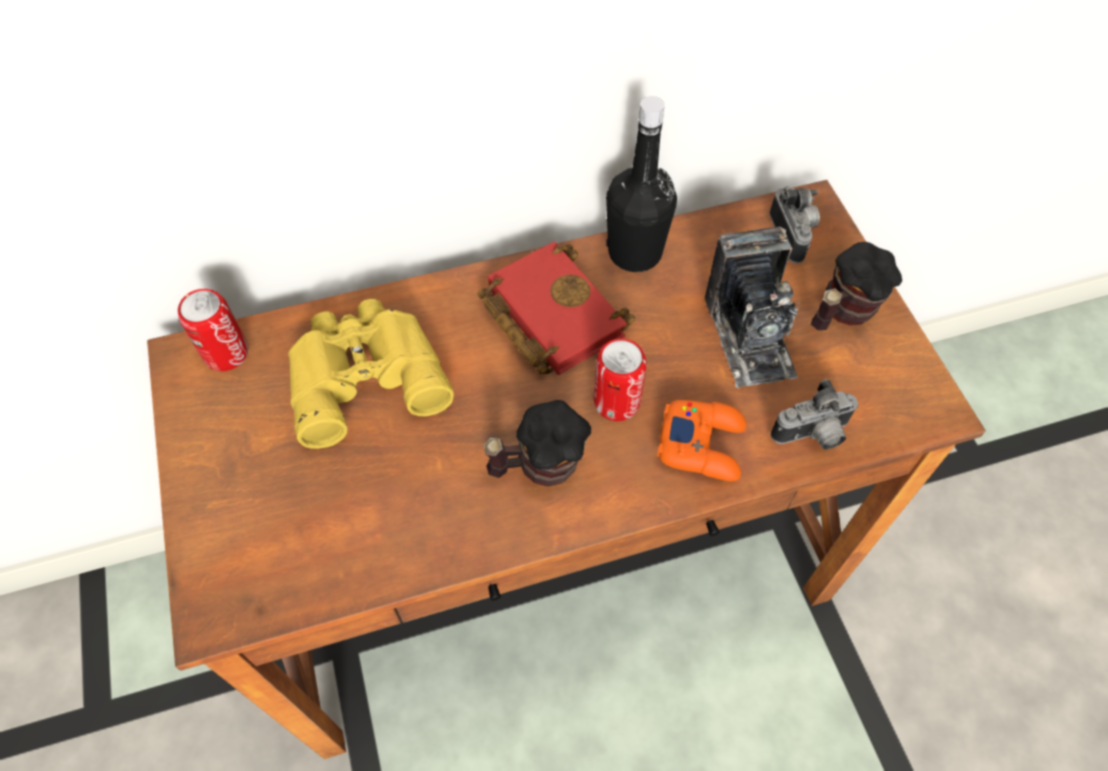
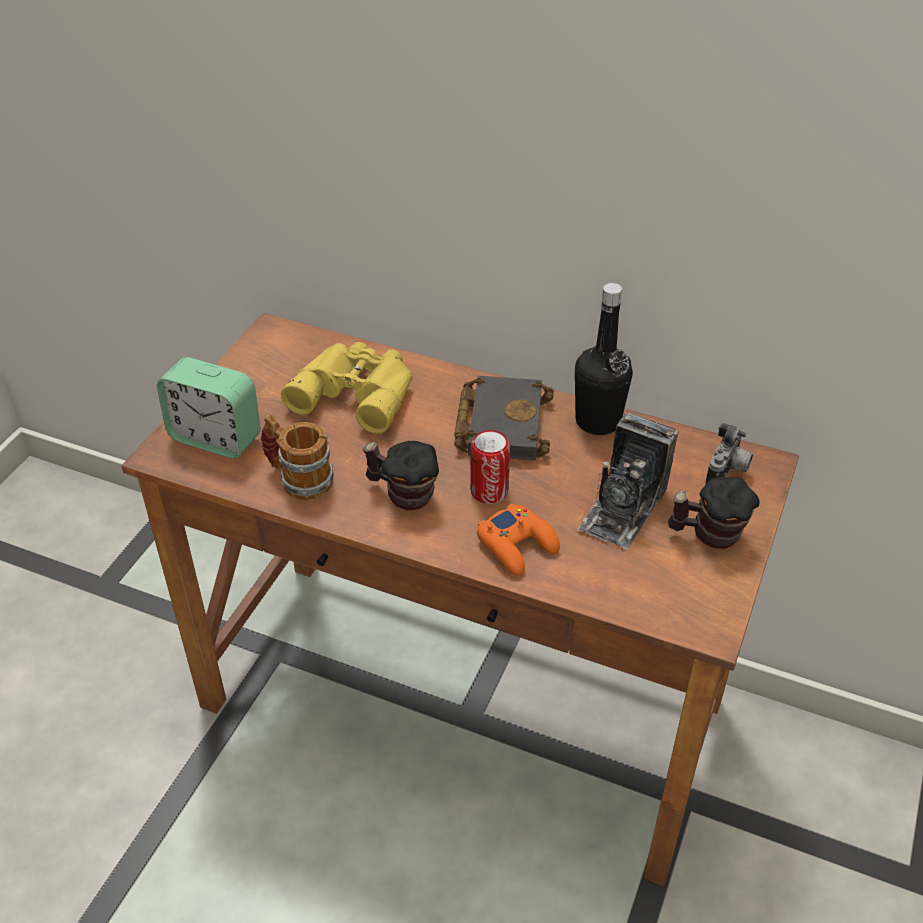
camera: 40 degrees right, 15 degrees down
(226, 353) = (295, 341): can -> none
(260, 544) = (216, 438): none -> alarm clock
(409, 527) = (298, 478): none -> mug
(548, 315) = (500, 423): red book -> black book
(812, 436) = (599, 586): camera -> none

